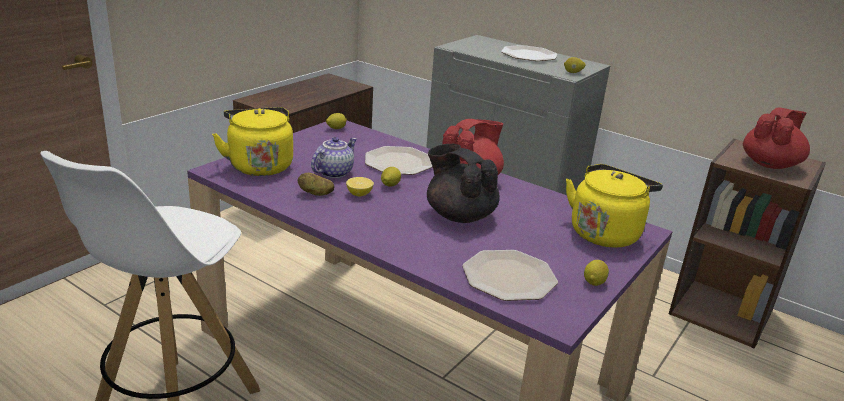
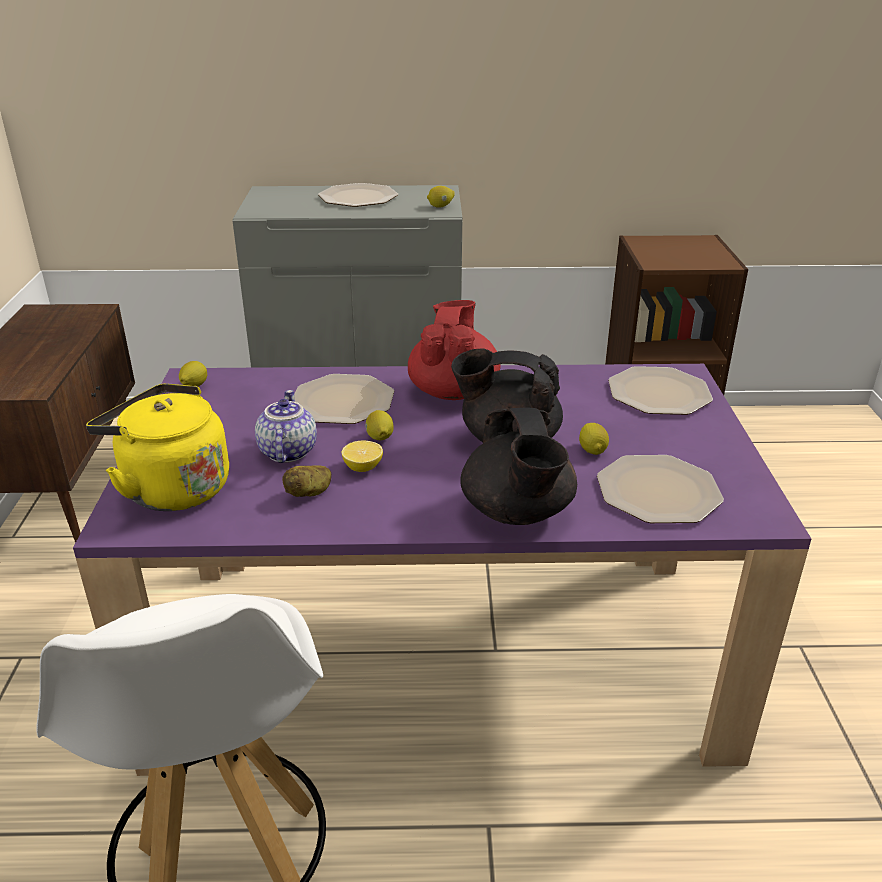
camera: 35 degrees left, 5 degrees up
(406, 248) = (517, 512): none -> black teapot
(594, 282) = (729, 455): lemon -> lemon (592, 450)
(605, 232) = (659, 392): yellow kettle -> plate
(770, 164) = (685, 254): red teapot -> none

